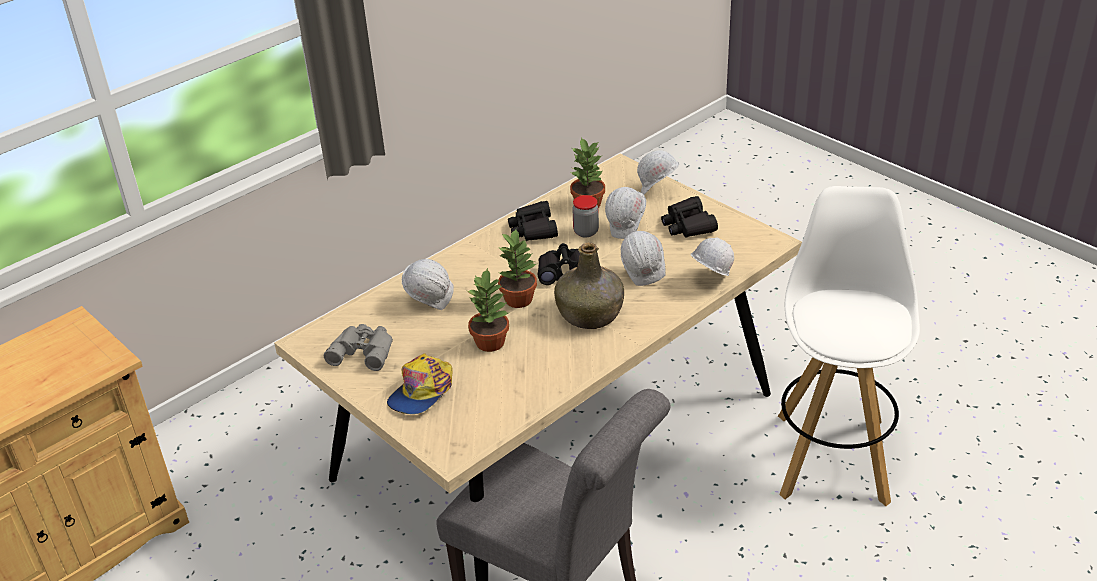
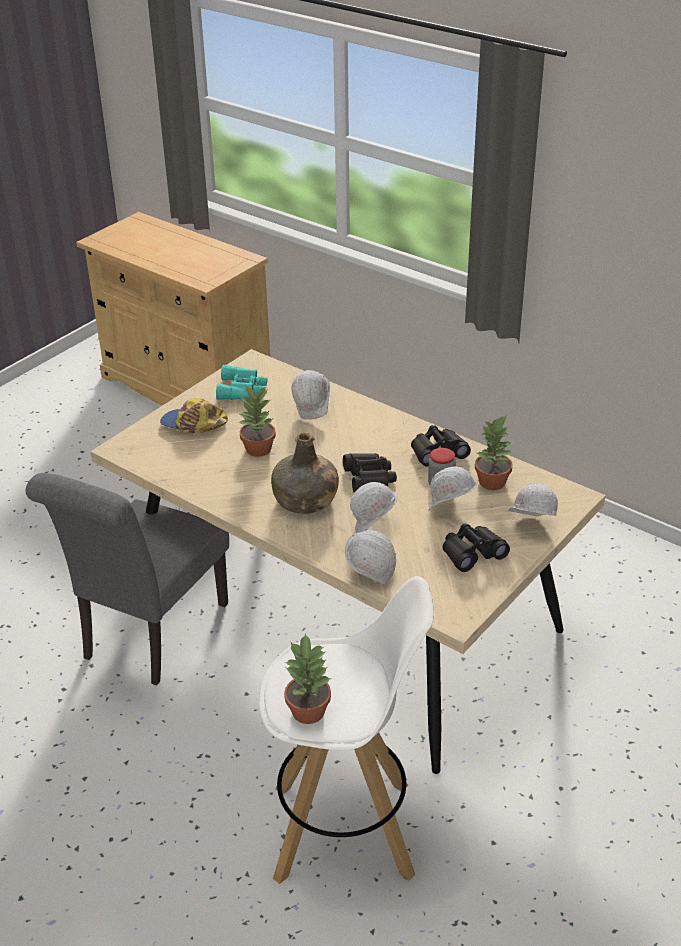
camera: 80 degrees right, 0 degrees up
(363, 350) = (243, 389): grey binoculars -> turquoise binoculars
(518, 299) = (323, 456): potted plant -> potted plant (309, 711)

